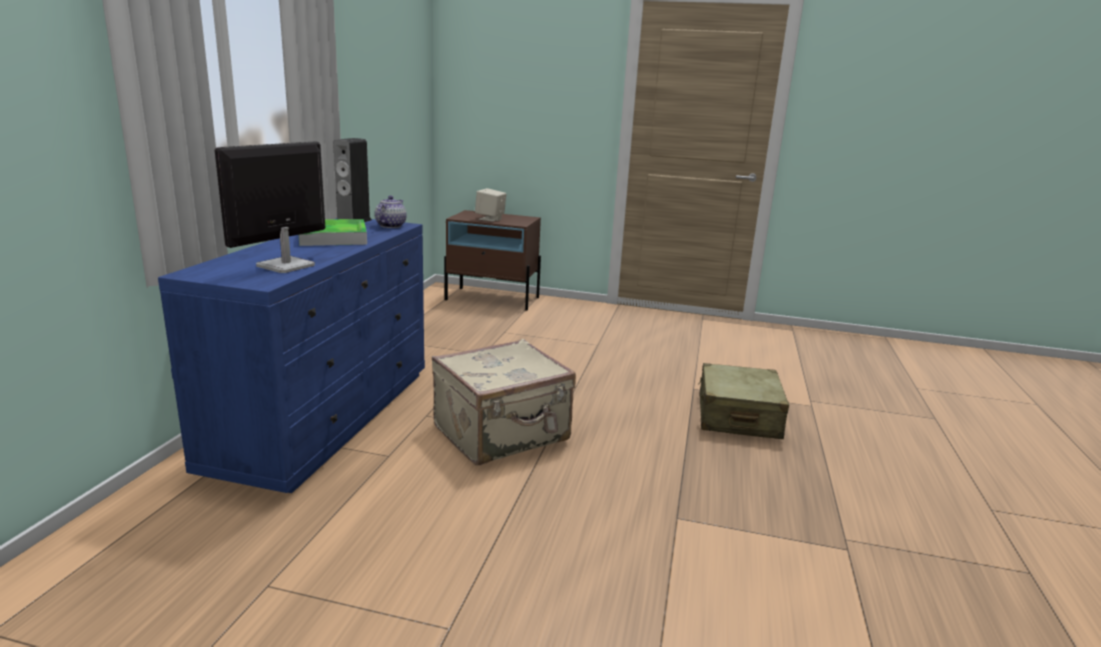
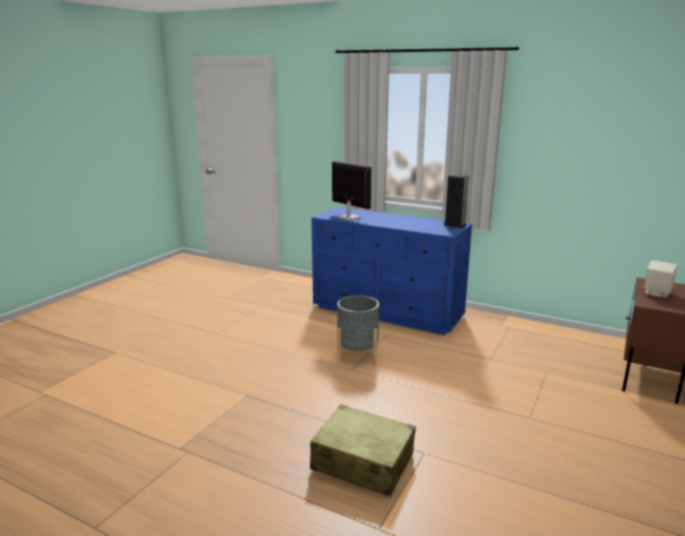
camera: 105 degrees right, 0 degrees up
(333, 237) = (408, 222): tray -> none
(391, 226) = (445, 231): teapot -> none
(502, 434) = (357, 355): beige suitcase -> grey planter

